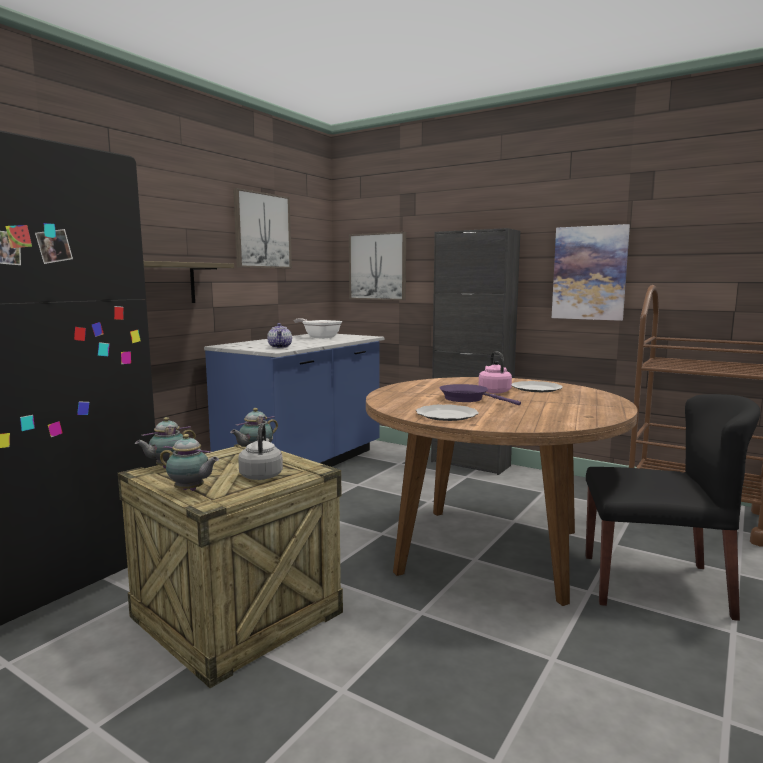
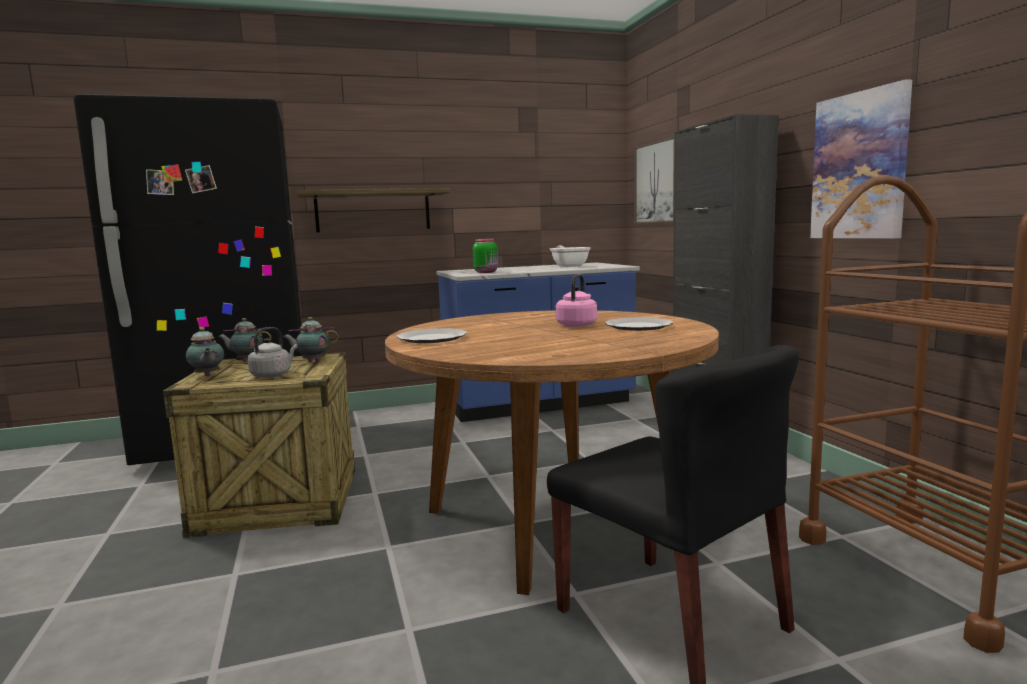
camera: 40 degrees right, 0 degrees up
(262, 231) = (517, 153): picture -> none
(280, 347) = (486, 272): teapot -> green jar
(467, 399) = (517, 328): purple frying pan -> none

